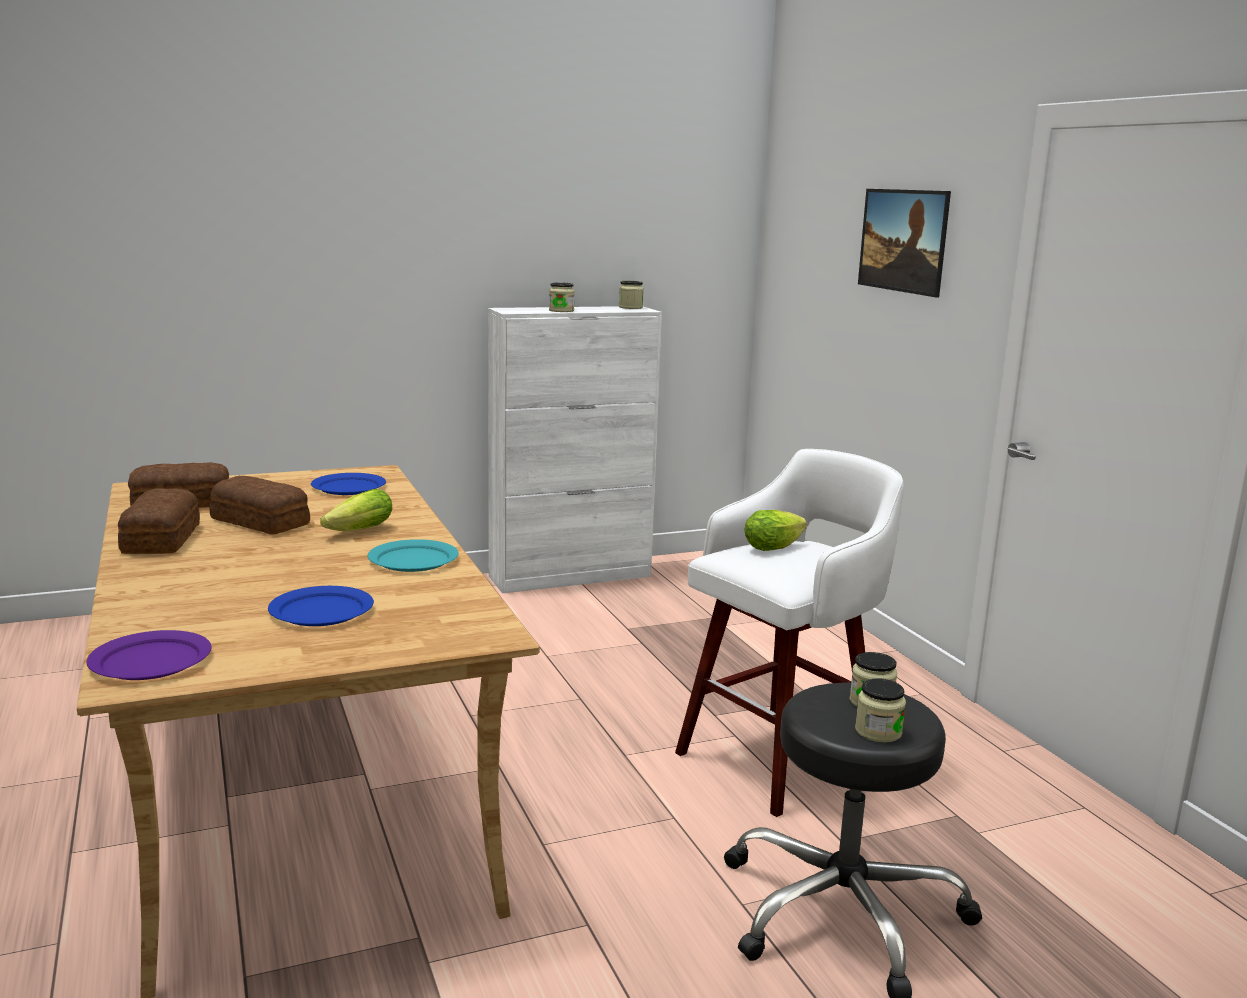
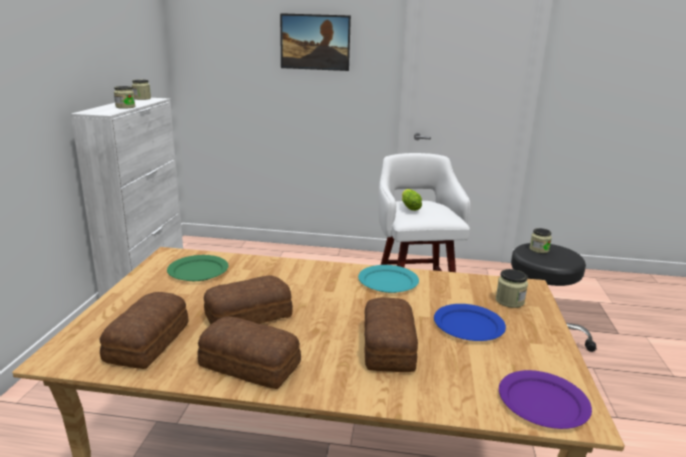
camera: 60 degrees left, 5 degrees up
(232, 580) = (387, 347): none -> bread
(348, 487) = (198, 271): blue plate -> green plate
(356, 532) = (312, 287): lettuce -> none
(878, 732) = (567, 257): jar -> jar (509, 301)

